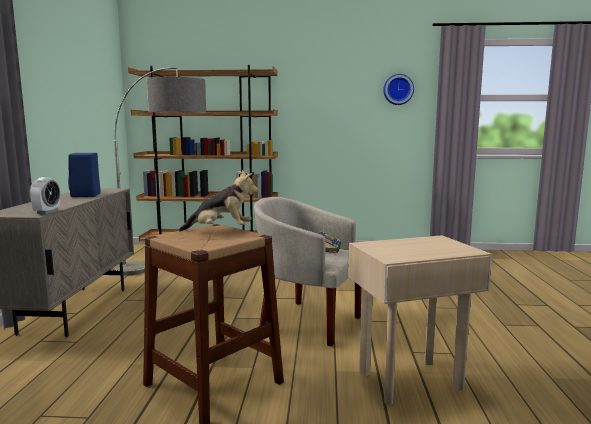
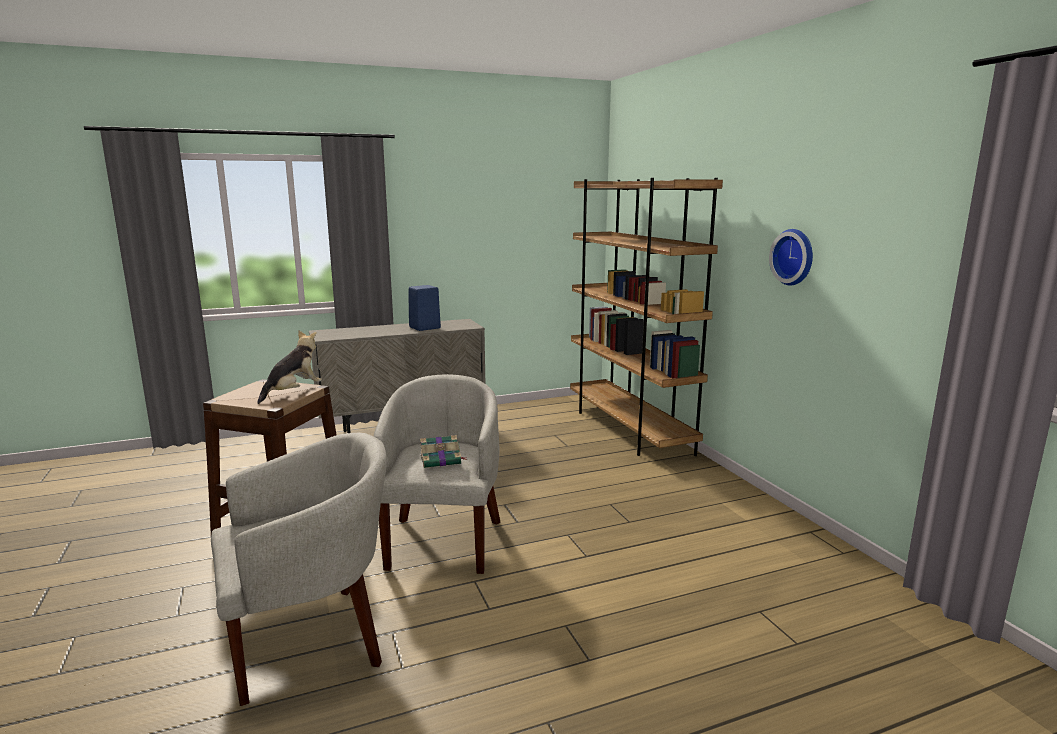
camera: 65 degrees right, 5 degrees up
(47, 212) = (333, 338): alarm clock -> none
(166, 274) = (523, 434): floor lamp -> none
(221, 230) = (293, 392): plush toy -> plush toy turned 120 degrees counterclockwise
(398, 89) = (904, 220): wall clock -> wall clock (795, 257)
(410, 381) = (311, 641): beige side table -> beige armchair

